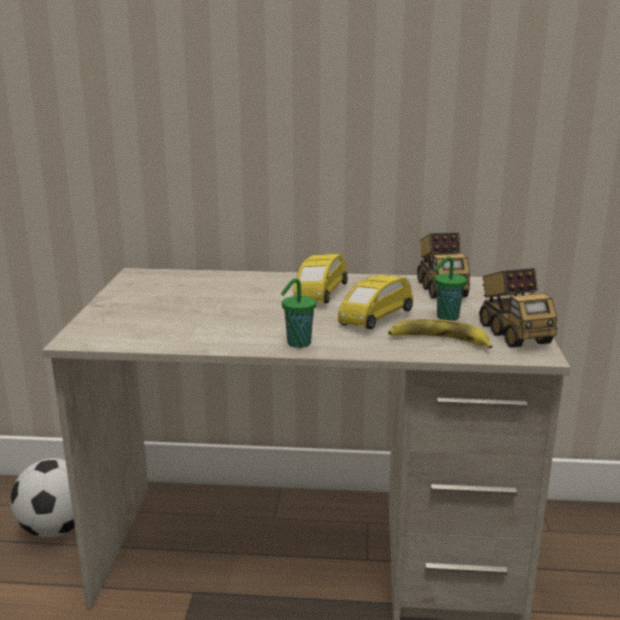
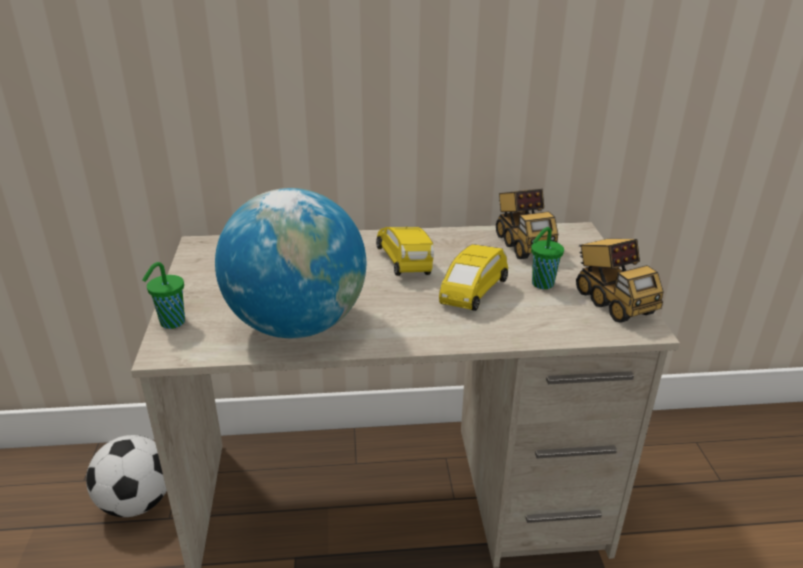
camera: 10 degrees left, 10 degrees up
(199, 330) = (296, 325): none -> globe
(297, 344) = (406, 336): green cup -> green cup (171, 323)
(319, 295) = (405, 263): yellow toy car -> yellow toy car turned 150 degrees clockwise
(438, 341) = (545, 318): banana -> none

